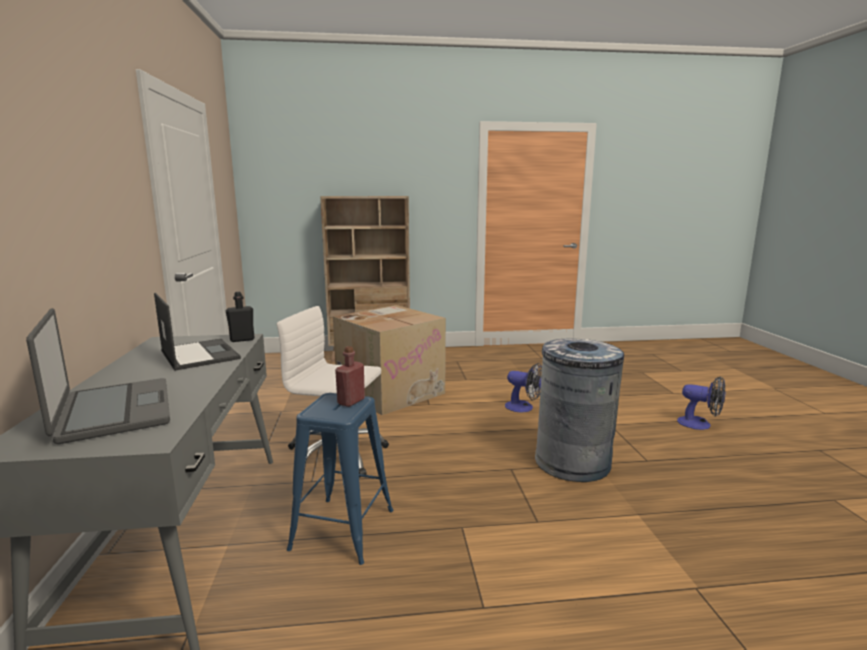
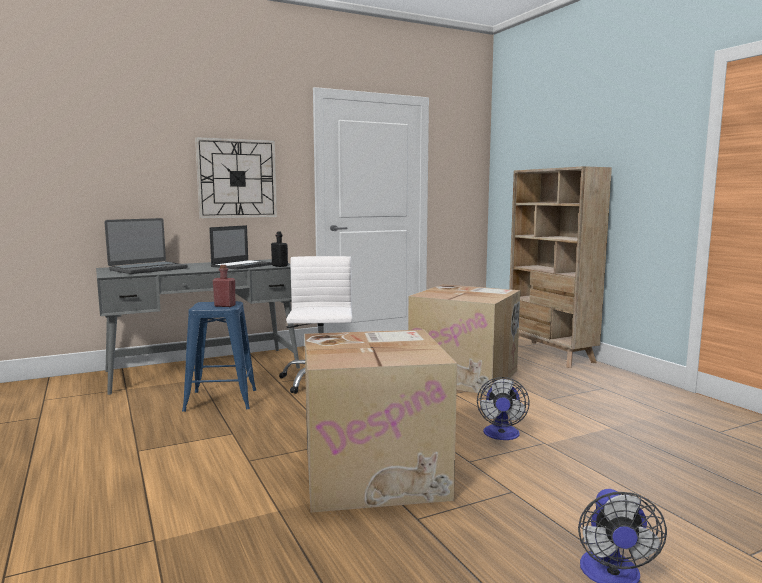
camera: 70 degrees right, 5 degrees down
(99, 216) = (237, 178): none -> wall clock
(573, 462) = (375, 471): grey trash can -> cardboard box

